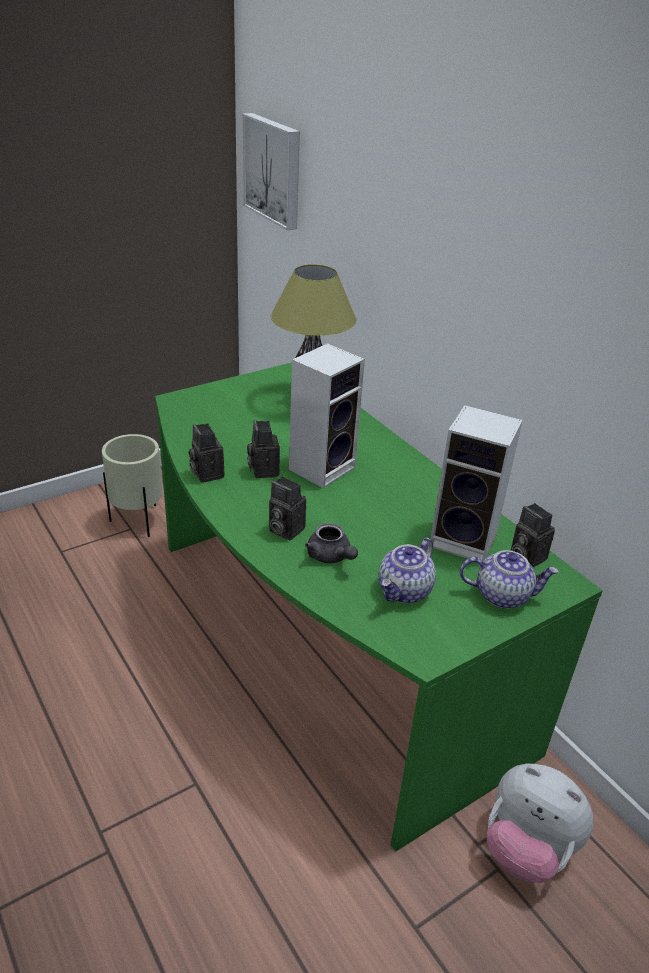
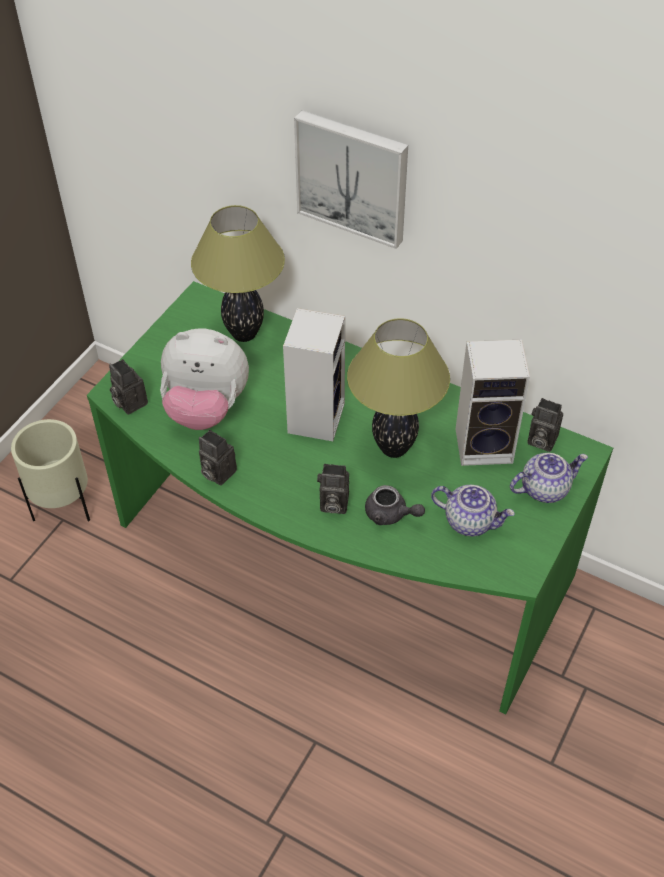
camera: 25 degrees left, 15 degrees up
(263, 470) = (265, 444): camera -> camera (129, 402)
(274, 170) = (108, 89): picture -> picture (353, 176)
(373, 512) = (393, 448): none -> table lamp
(405, 591) = (470, 521): teapot -> teapot turned 75 degrees counterclockwise
(526, 849) = (598, 661): plush toy -> plush toy (206, 409)

